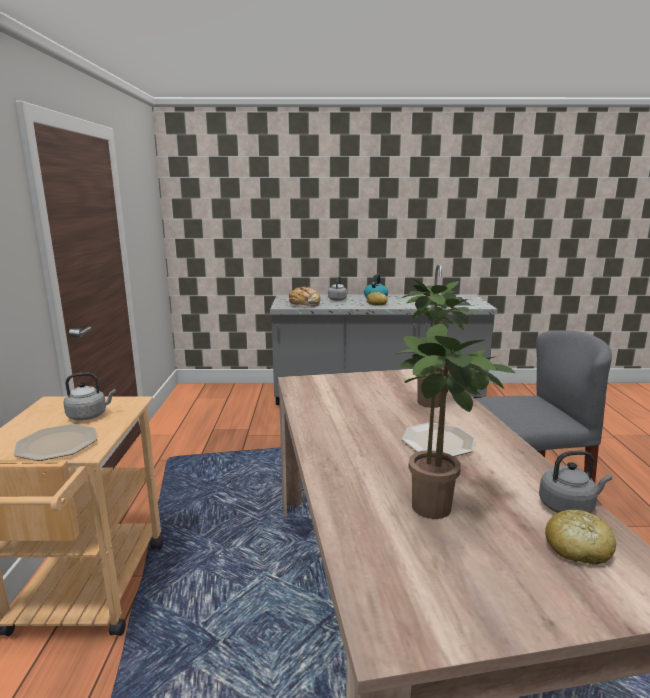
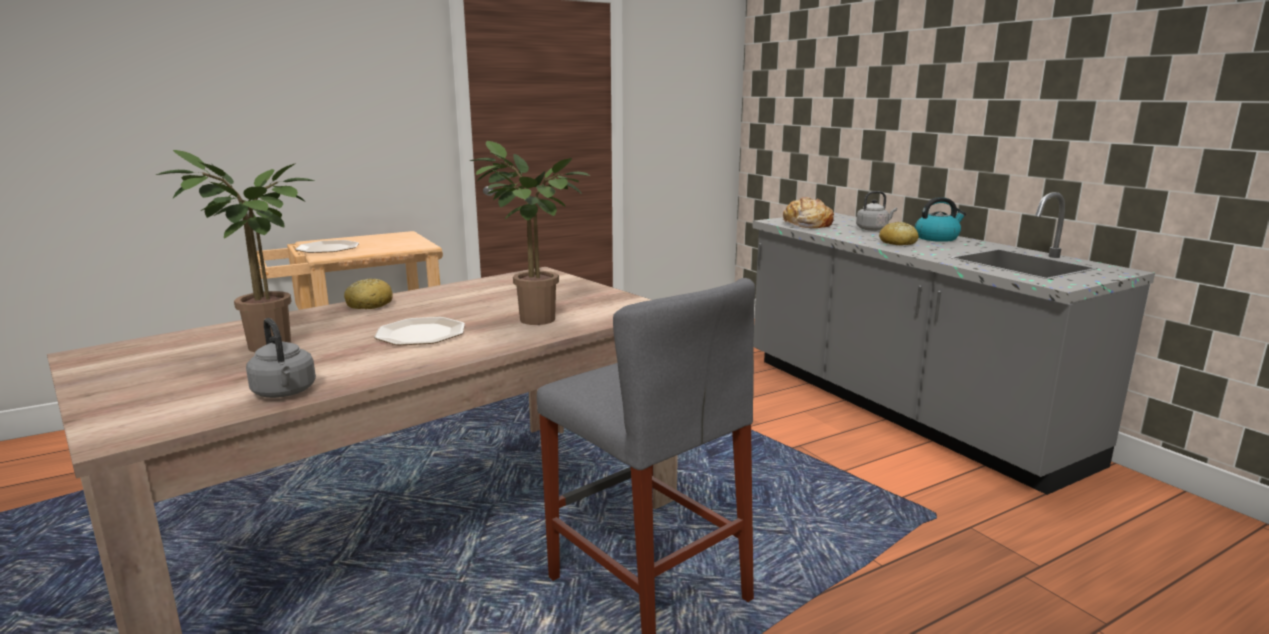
camera: 60 degrees right, 0 degrees up
(89, 415) = (384, 244): grey kettle -> none
(577, 548) = (200, 399): bread -> bread (369, 304)

